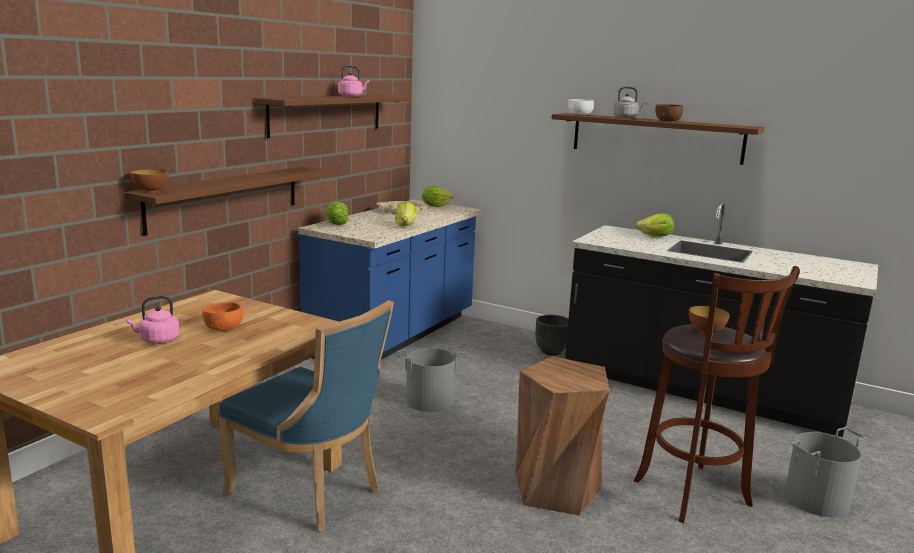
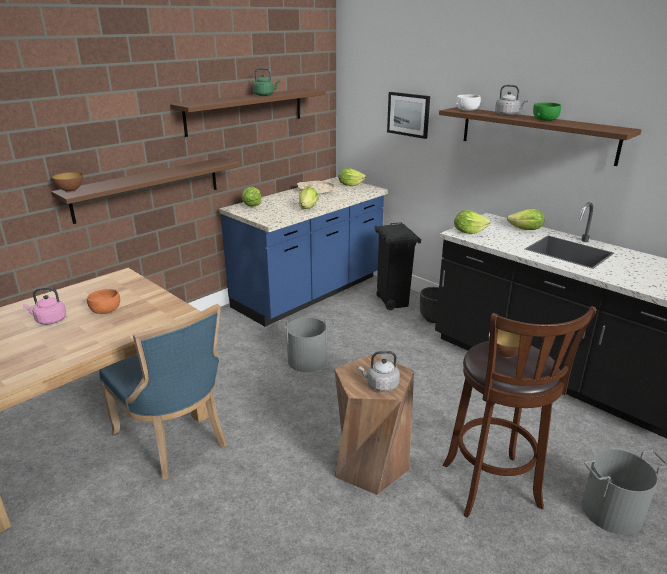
camera: 15 degrees right, 10 degrees up
(351, 96) = (265, 95): pink kettle -> green kettle
(497, 339) = (392, 302): none -> black trash can
(506, 123) = (408, 114): none -> picture
(579, 380) = (380, 385): none -> grey kettle
(600, 240) = (468, 232): none -> lettuce
(667, 120) = (545, 119): brown bowl -> green bowl

